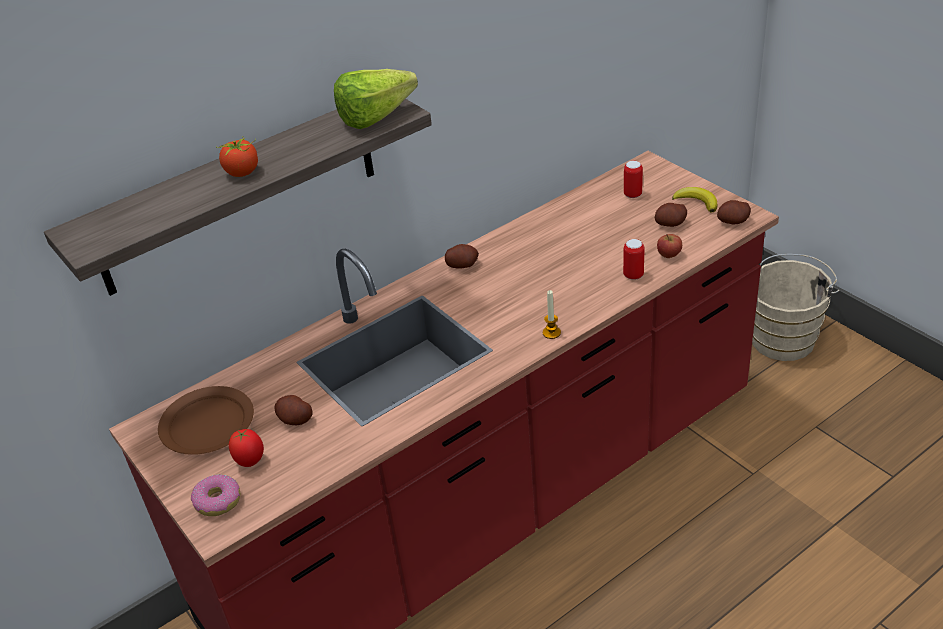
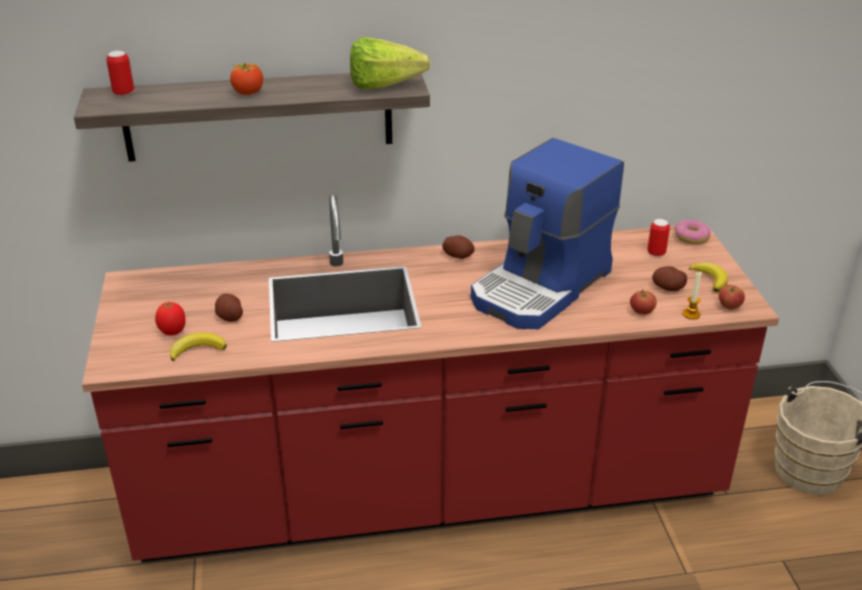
camera: 25 degrees right, 5 degrees down
(208, 423) = (170, 295): brown plate -> none
(217, 501) = (126, 349): donut -> donut (691, 238)
(294, 467) = (197, 349): none -> banana
(551, 333) = (481, 333): candle -> candle (691, 314)
(565, 266) = (542, 287): none -> coffee machine
(633, 275) = (594, 316): can -> can (123, 93)
(733, 221) = (729, 306): potato -> apple

